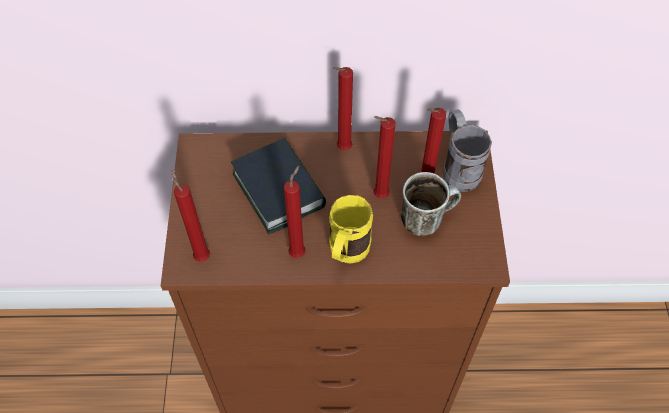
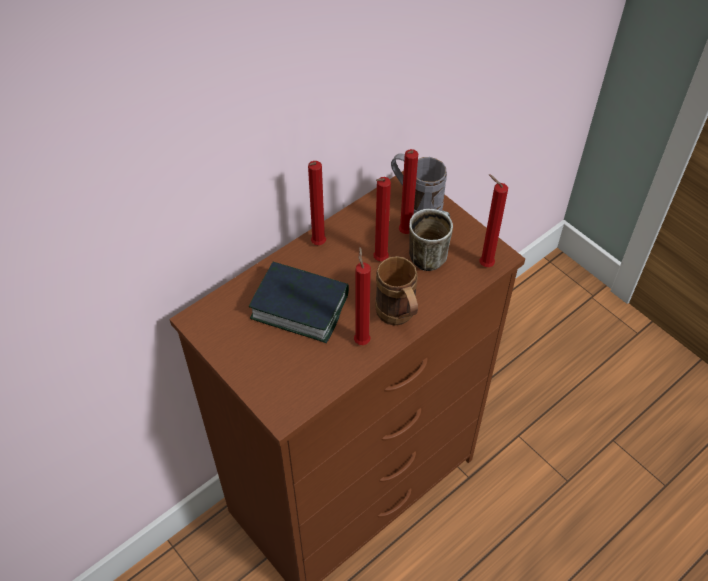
camera: 40 degrees left, 5 degrees down
(201, 255) = (288, 395): red candle -> red candle (483, 264)
(346, 255) = (398, 318): yellow mug -> brown mug

